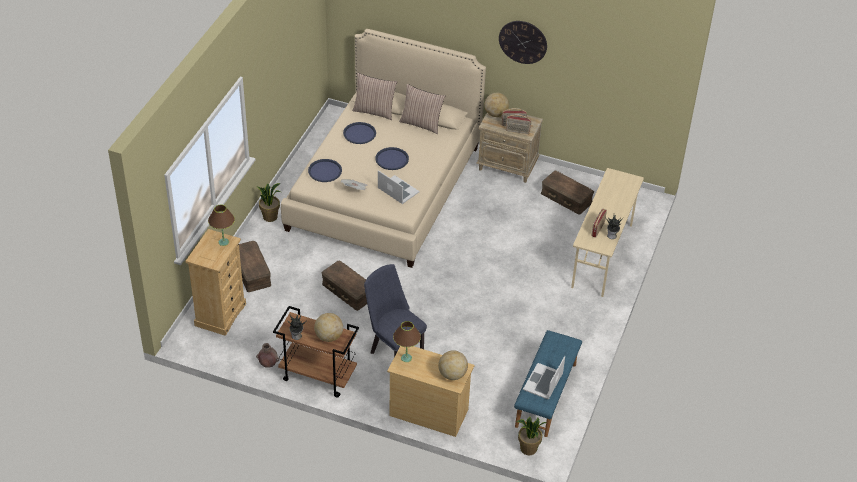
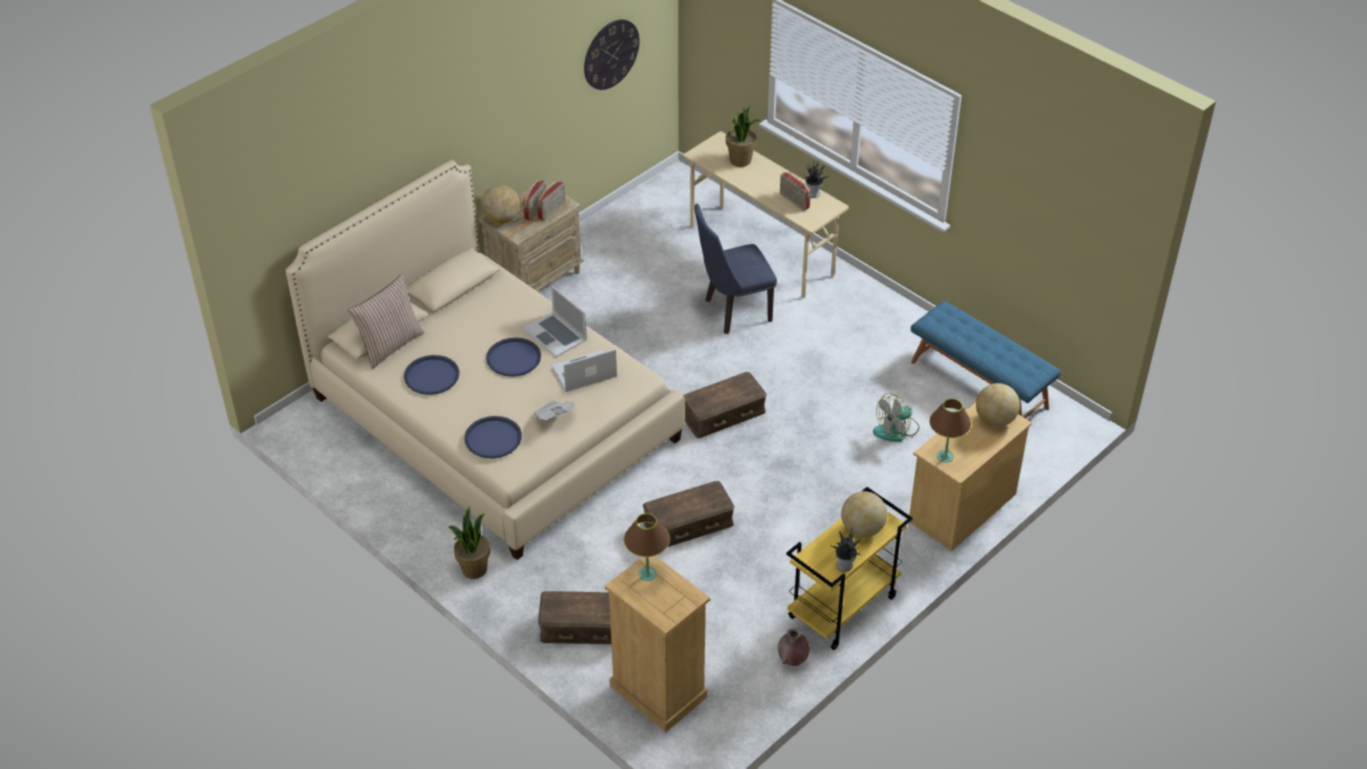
camera: 65 degrees left, 0 degrees up
(317, 376) = (842, 608): brown cart -> yellow cart
(393, 349) = (830, 508): blue chair -> blue chair (732, 312)
(421, 123) = (455, 304): pillow -> none
(478, 364) = (896, 430): none -> fan
(523, 42) = (497, 89): wall clock -> wall clock (611, 54)
(528, 449) = (1063, 431): potted plant -> potted plant (741, 160)
(543, 381) = (1005, 356): laptop -> laptop (555, 334)
(566, 198) = (634, 246): brown storage box -> brown storage box (723, 414)

